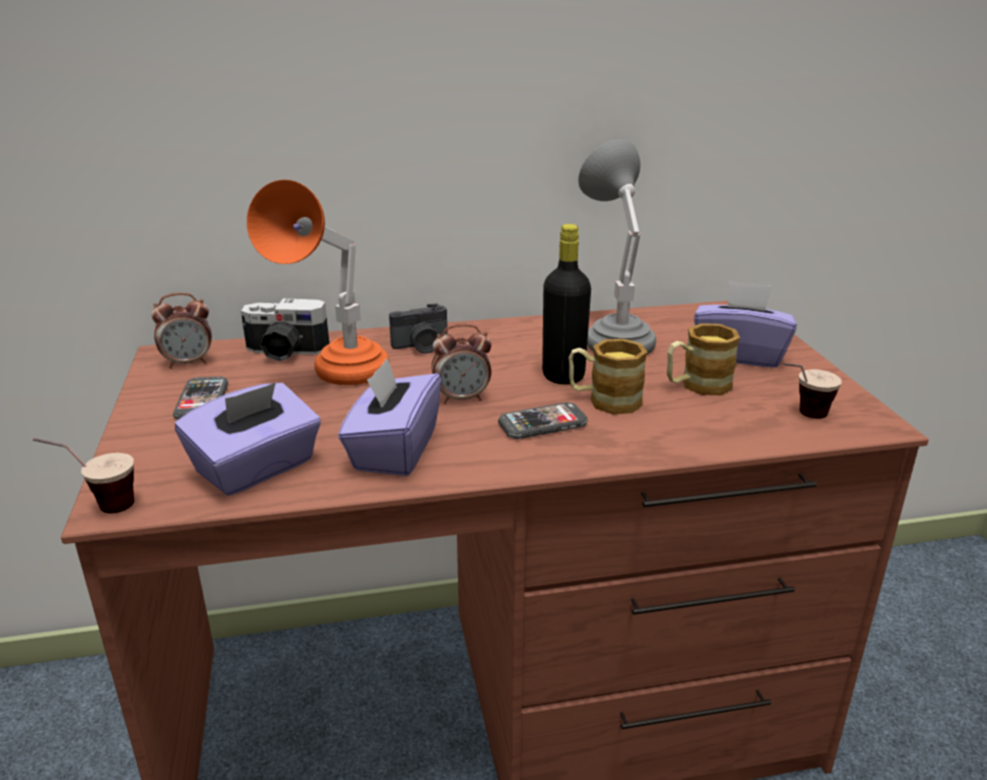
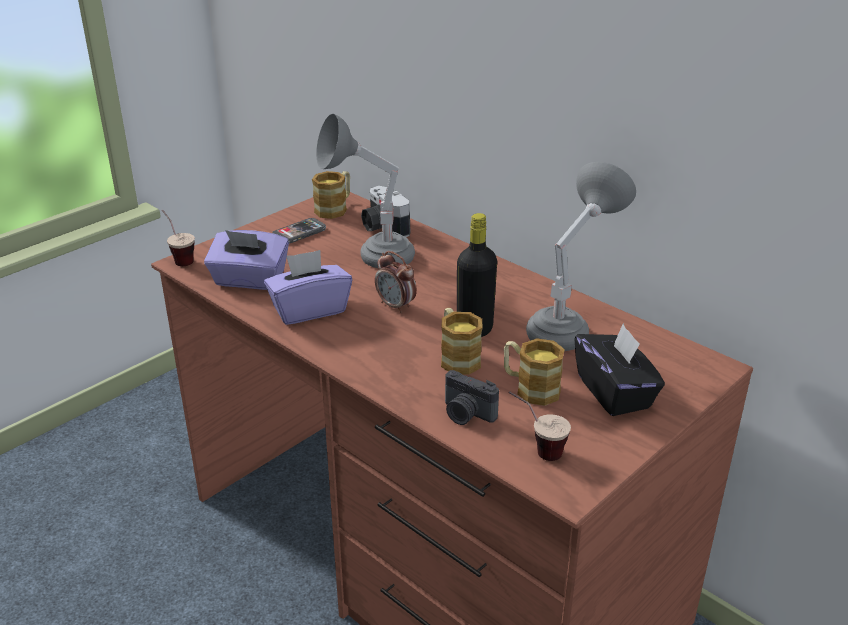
camera: 55 degrees right, 5 degrees up
(188, 363) = (335, 208): alarm clock -> mug
(338, 379) = (371, 257): orange table lamp -> grey table lamp
(421, 346) = (449, 264): camera -> camera (466, 414)
(542, 423) = (396, 345): phone -> none
(739, 355) = (614, 392): purple tissue box -> black tissue box

